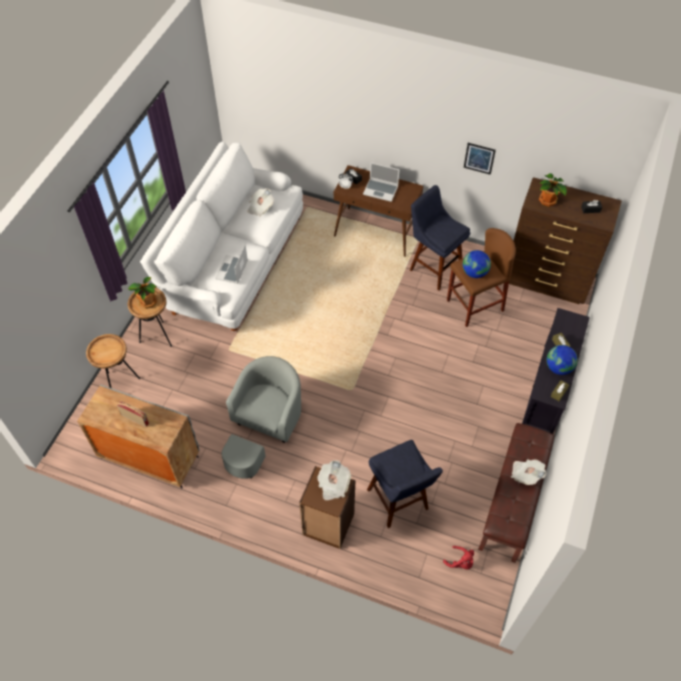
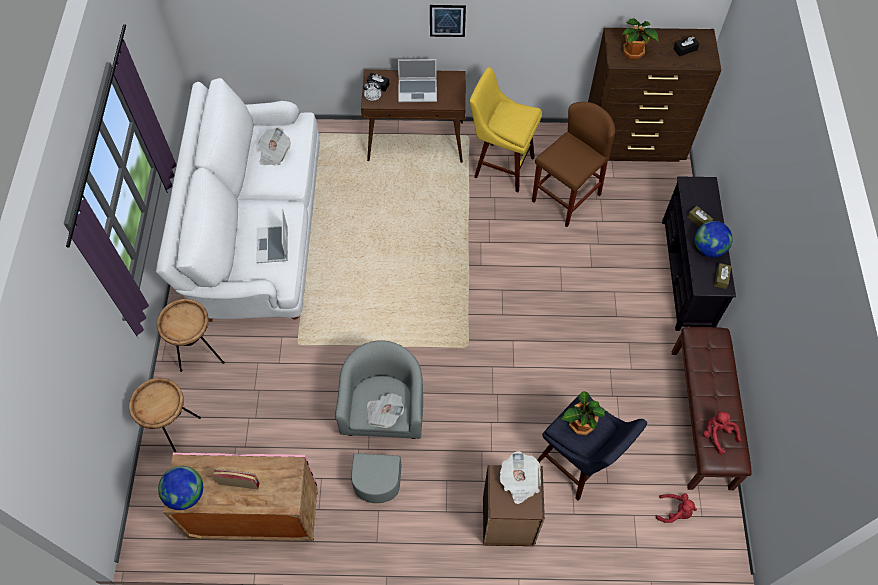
camera: 20 degrees left, 5 degrees up
(147, 302) = (183, 320): potted plant -> potted plant (580, 423)
(149, 457) = (255, 515): grey cabinet -> pink cabinet
(433, 267) = (500, 166): blue stool -> yellow stool
(474, 272) = (568, 162): globe -> globe (186, 494)
(479, 158) = (534, 21): picture -> picture (447, 20)
(508, 508) = (717, 434): none -> red plush toy
(526, 474) = (719, 387): newspaper -> newspaper (384, 413)

